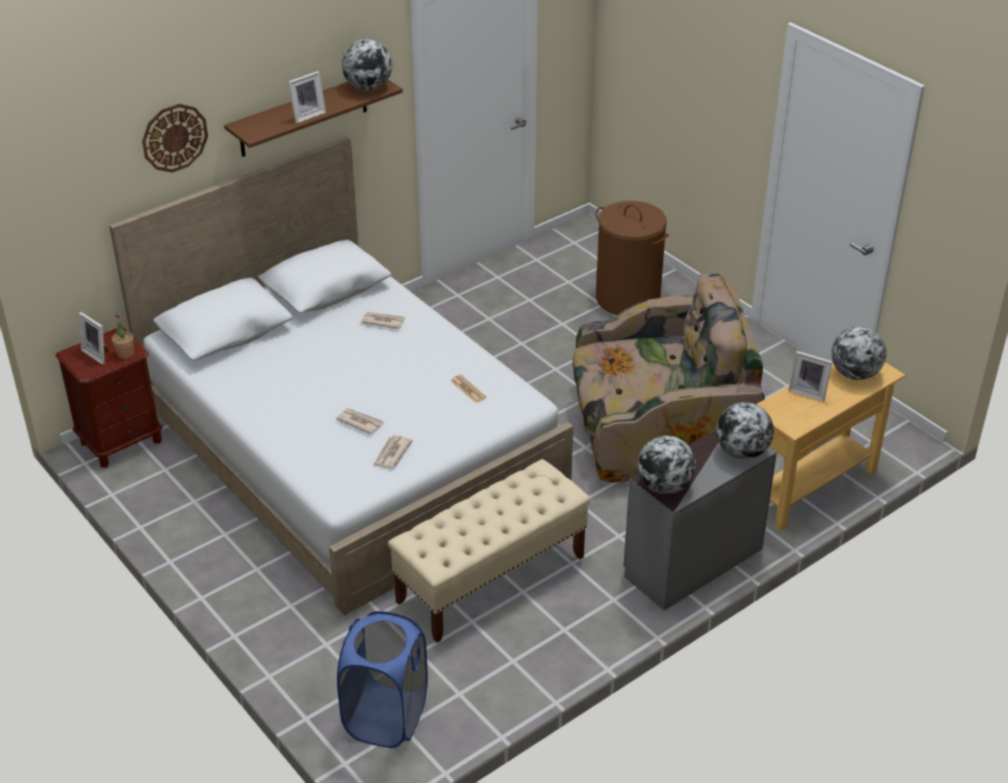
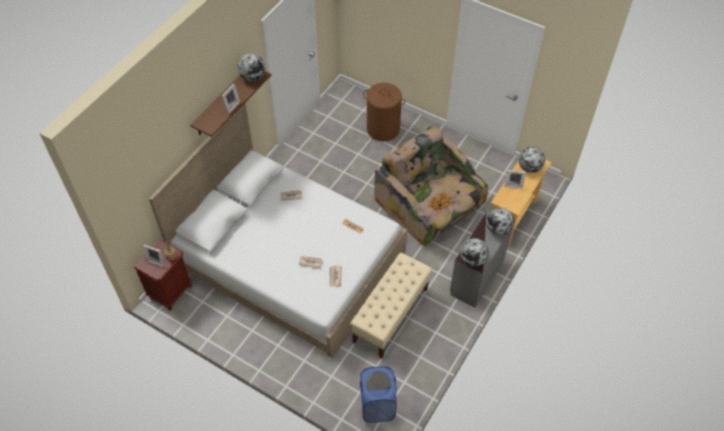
camera: 20 degrees left, 15 degrees up
(174, 137) = (170, 142): wall clock -> none
(657, 429) = (430, 205): armchair -> armchair turned 105 degrees counterclockwise

